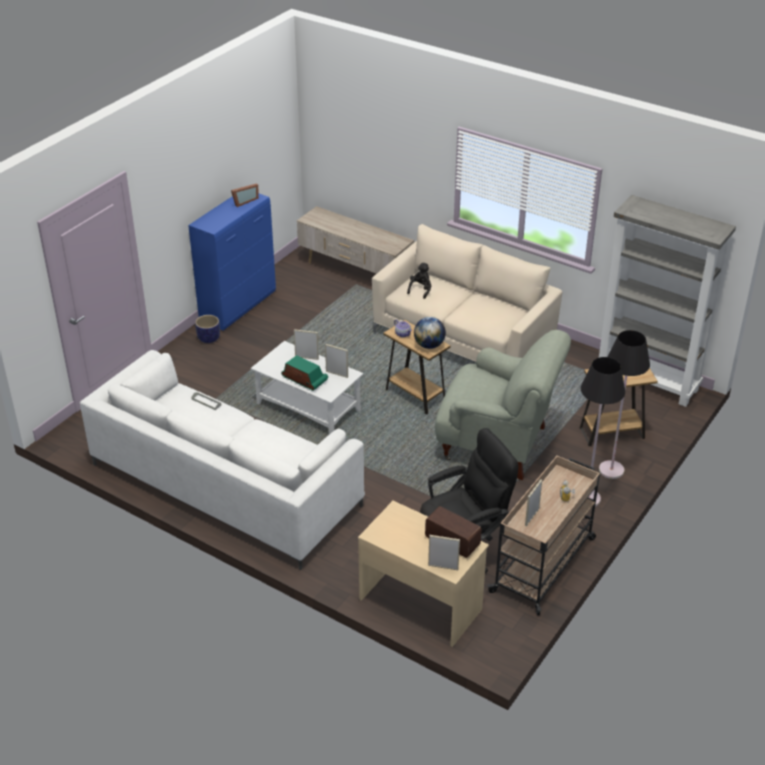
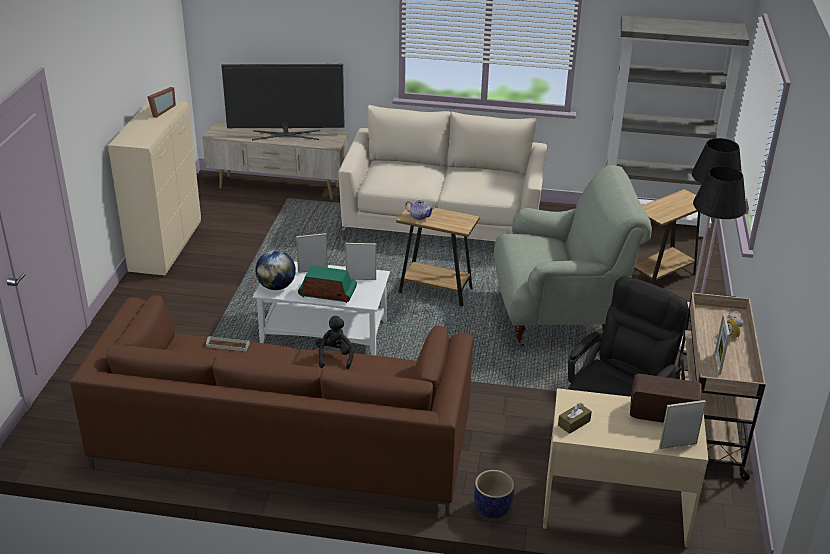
camera: 25 degrees left, 5 degrees down
(208, 338) = (151, 288): planter -> planter (492, 509)
(225, 484) = (284, 443): white sofa -> brown sofa
(238, 306) = (166, 247): blue cabinet -> beige cabinet
(362, 232) = (286, 135): none -> television
(383, 529) = (574, 423): none -> brown tissue box
(420, 290) = (393, 176): black plush toy -> black plush toy (335, 356)
(429, 345) = (457, 221): globe -> globe (276, 286)

